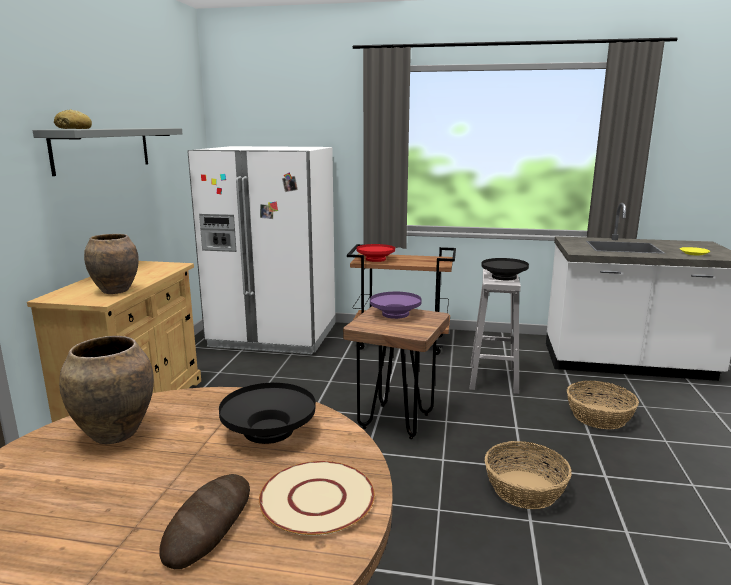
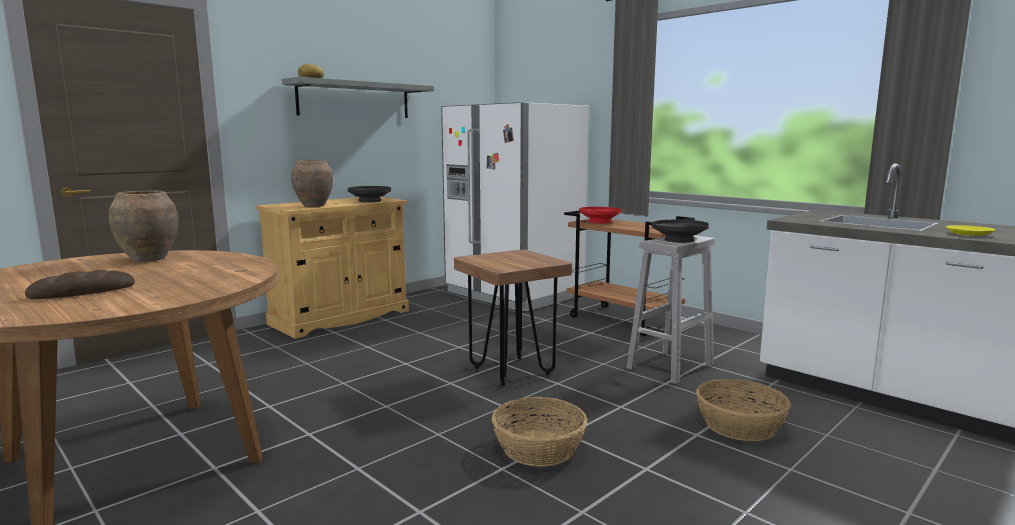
camera: 35 degrees right, 5 degrees down
(269, 431) = (213, 272): black bowl -> black bowl (370, 201)
(316, 498) = (147, 297): beige plate -> none
(395, 314) = (520, 256): purple bowl -> none

